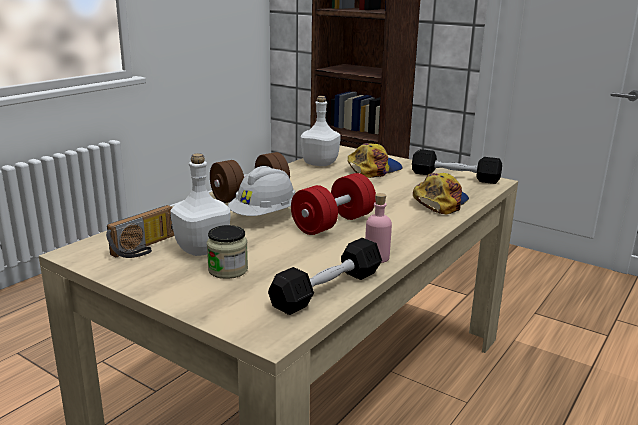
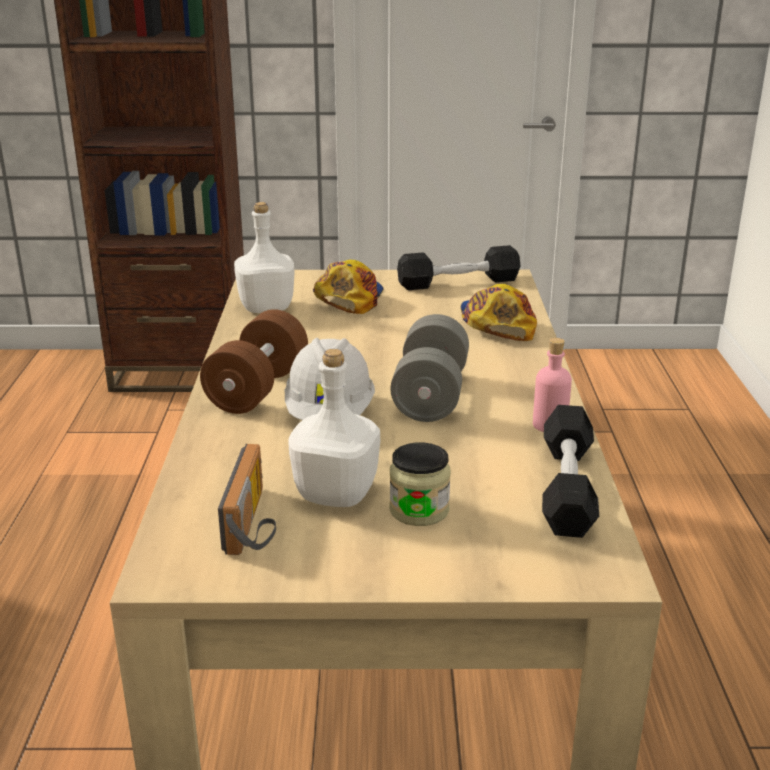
camera: 35 degrees left, 5 degrees up
(333, 223) = (430, 395): red dumbbell -> grey dumbbell

